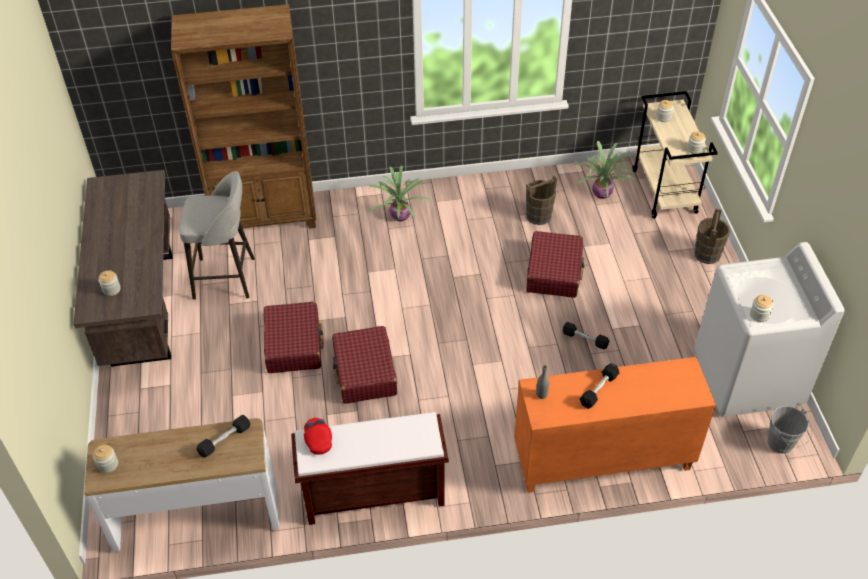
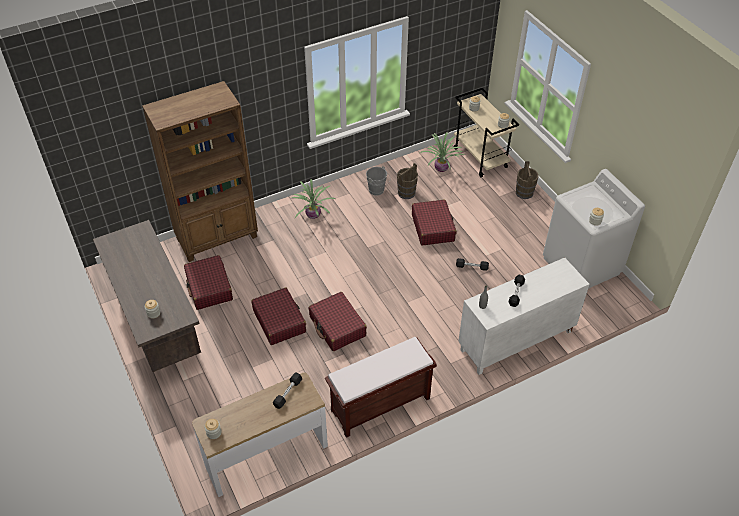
camera: 20 degrees left, 0 degrees up
(226, 278) = (209, 288): grey stool -> red suitcase
(318, 440) = (347, 376): red cap -> none
(602, 461) = (516, 341): orange cabinet -> white cabinet
(782, 445) = (618, 301): grey bucket -> grey bucket (377, 191)

